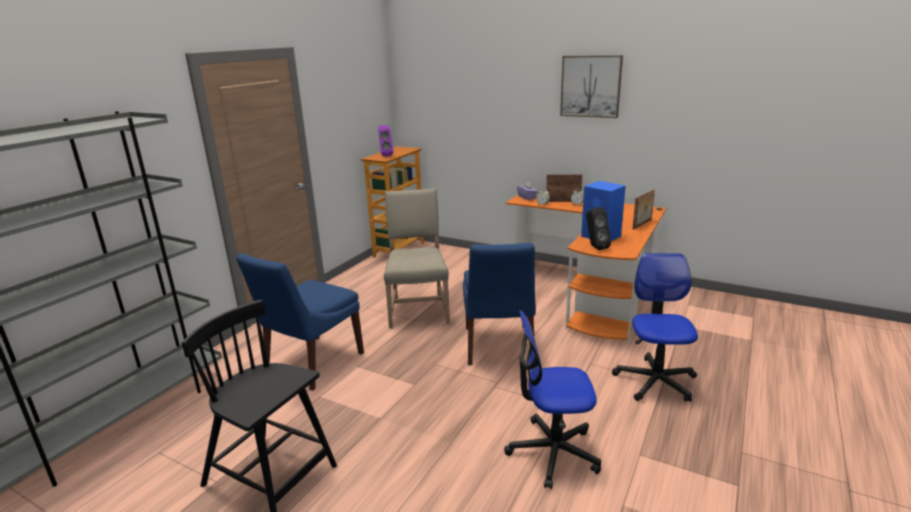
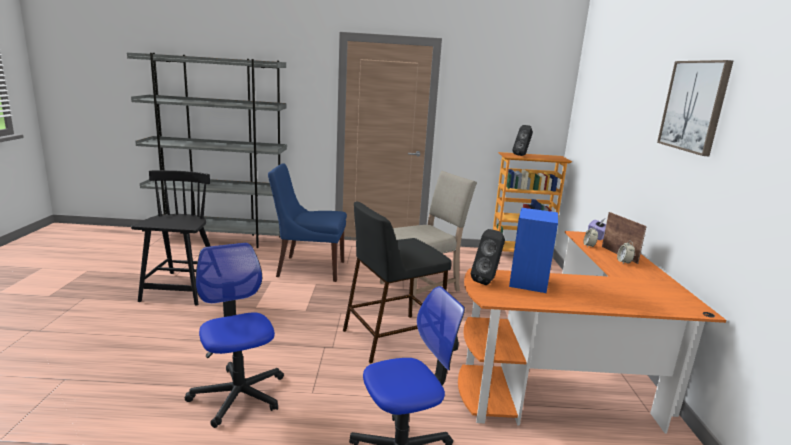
camera: 60 degrees right, 5 degrees down
(385, 155) = (522, 155): purple speaker -> black speaker
(498, 346) = (393, 337): blue chair -> black stool
(642, 224) = (615, 305): picture frame -> none

